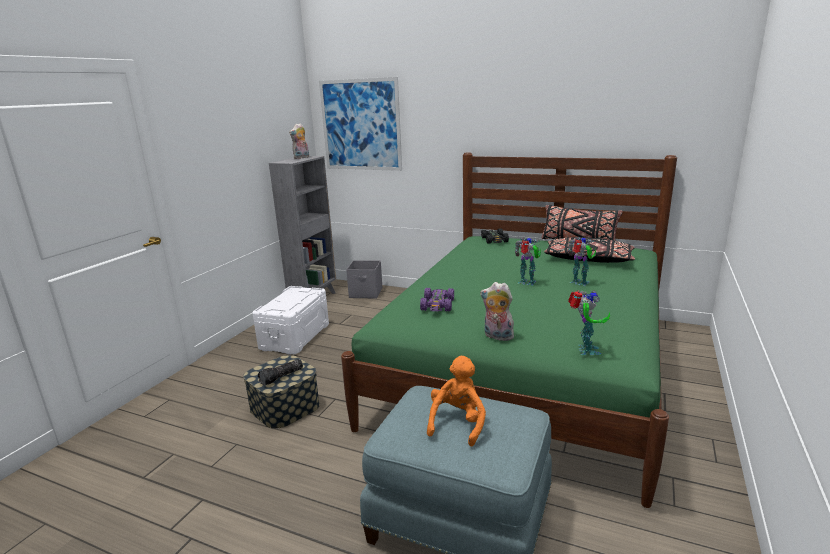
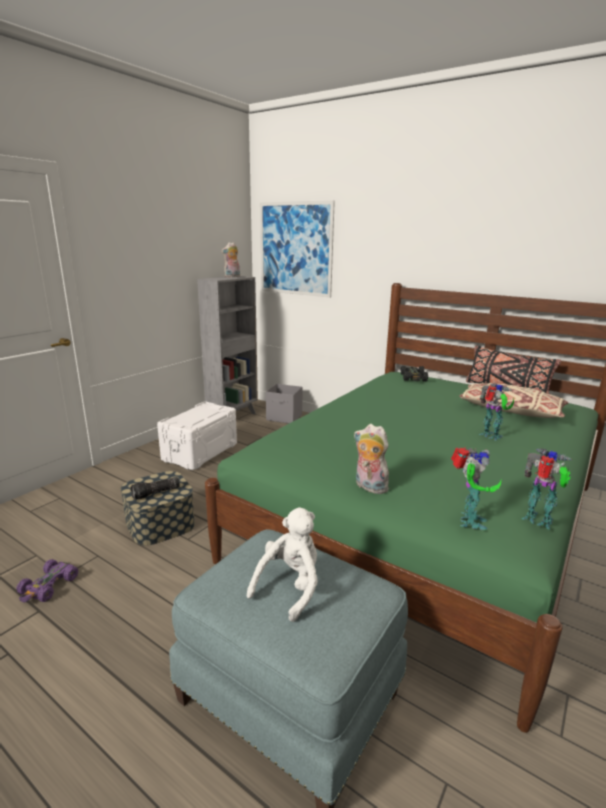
camera: 10 degrees right, 0 degrees up
(438, 305) = (319, 441): purple toy car -> purple toy car (48, 586)
(457, 423) = (290, 586): orange plush toy -> white plush toy
(527, 283) = (429, 428): toy robot -> toy robot (538, 521)
(587, 259) = (510, 410): black pillow -> beige pillow

